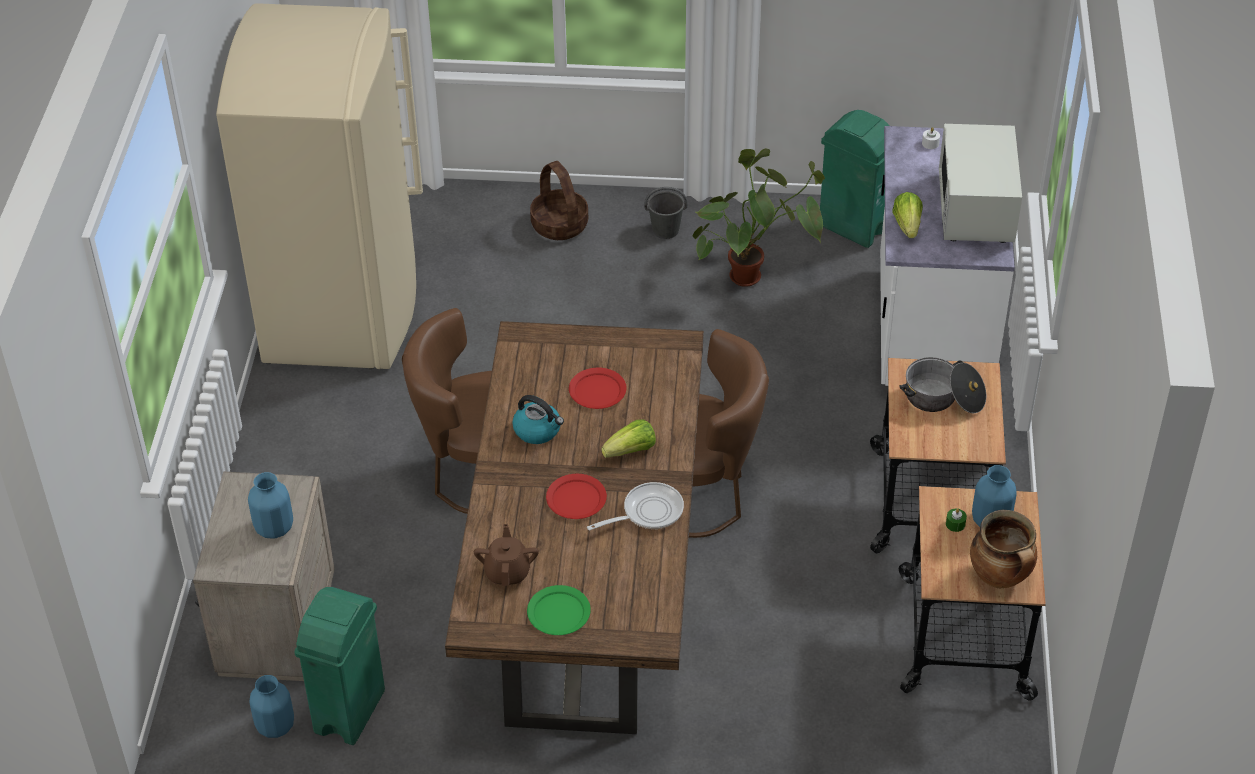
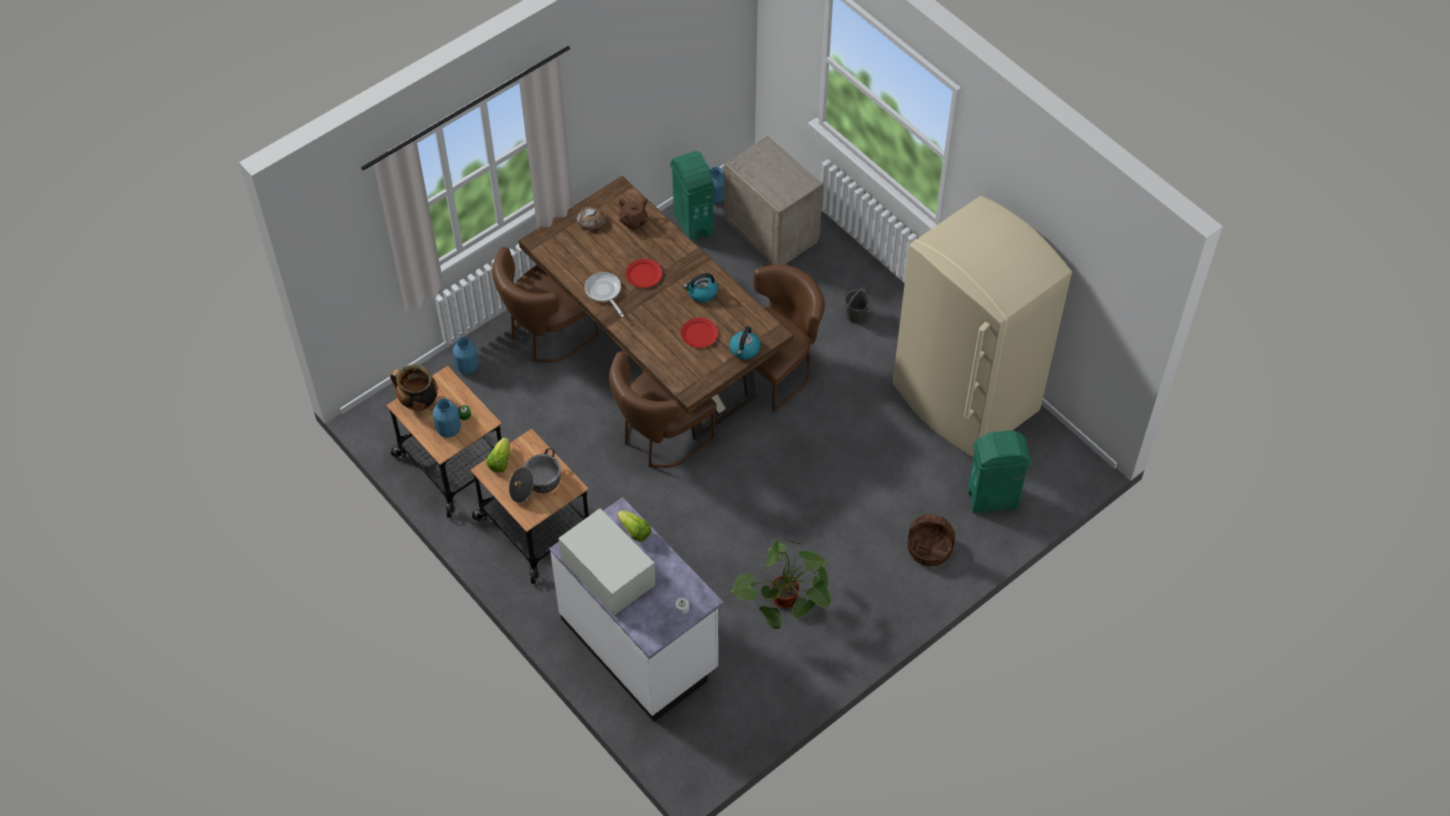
camera: 135 degrees right, 10 degrees up
(273, 528) = (765, 178): blue vase -> blue vase (467, 366)
(558, 613) = (591, 221): green plate -> bread
(570, 341) = (745, 350): none -> kettle
(631, 451) = (646, 315): lettuce -> lettuce (500, 461)
(648, 512) = (604, 292): frying pan -> frying pan turned 135 degrees clockwise
(665, 230) = (867, 596): grey bucket -> grey bucket (856, 315)
(692, 710) = (547, 334): none -> brown chair
(852, 227) = (763, 692): green trash can -> green trash can (993, 499)

